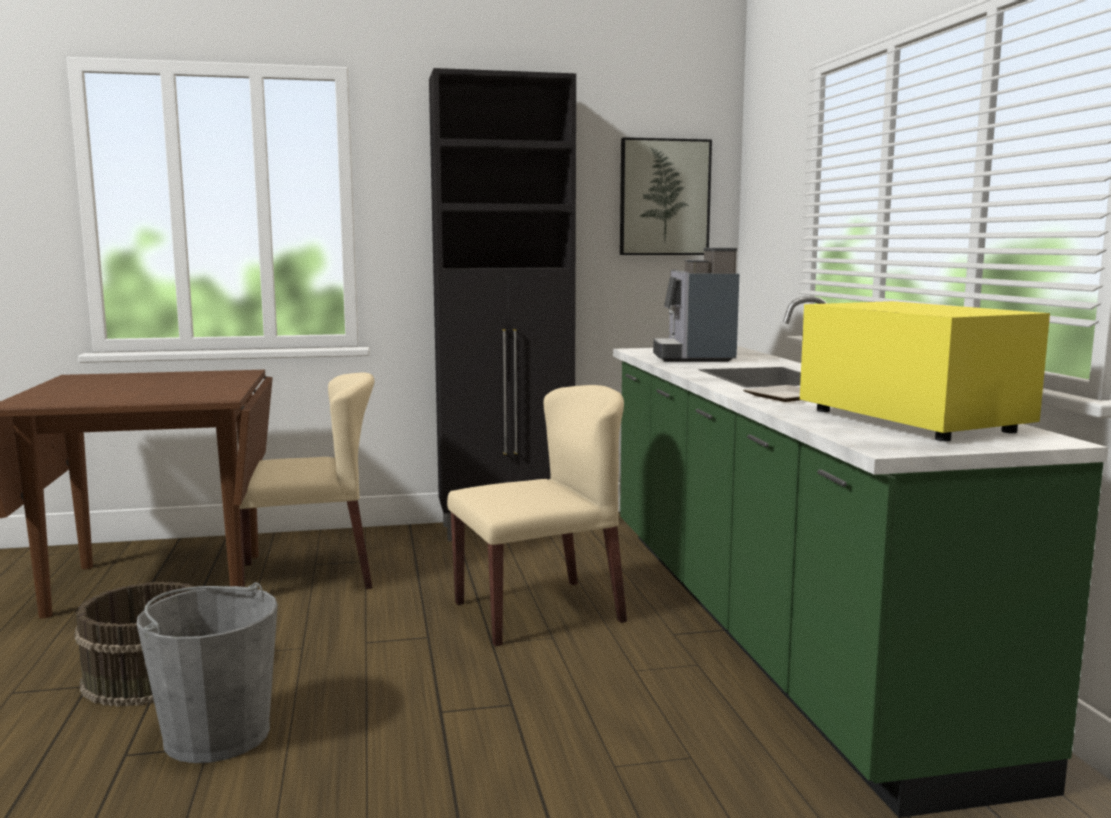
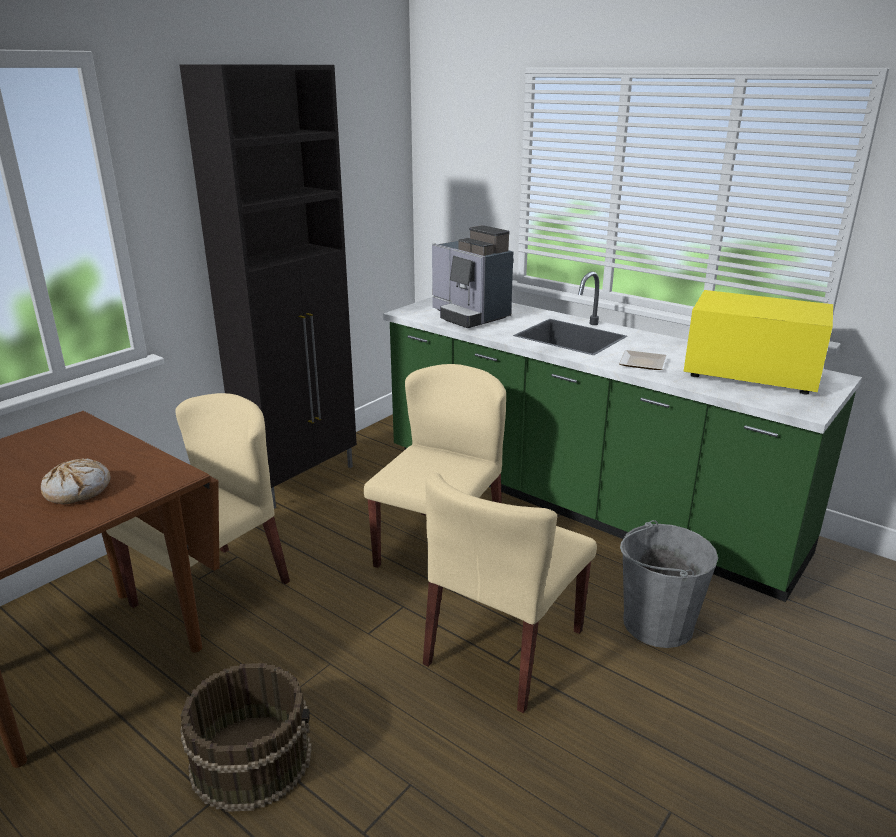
camera: 40 degrees left, 15 degrees up
(155, 392) = (78, 490): none -> bread
(216, 734) = (399, 772): grey bucket -> grey bucket (657, 623)
(458, 701) = (504, 648): none -> beige chair
(664, 197) = (367, 165): picture -> none

